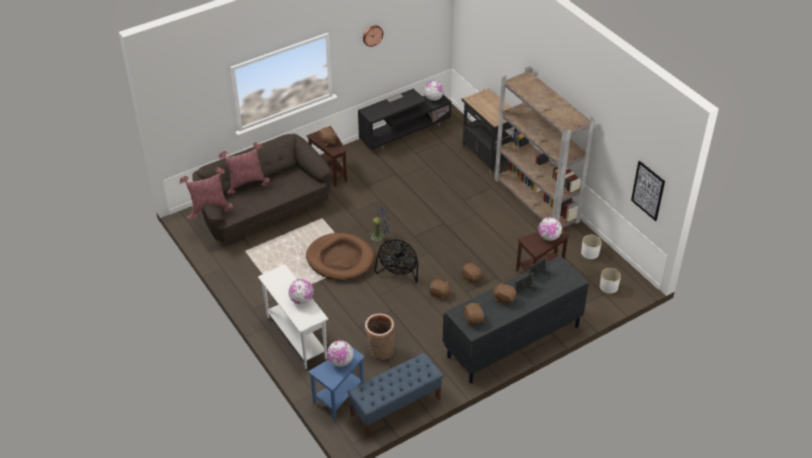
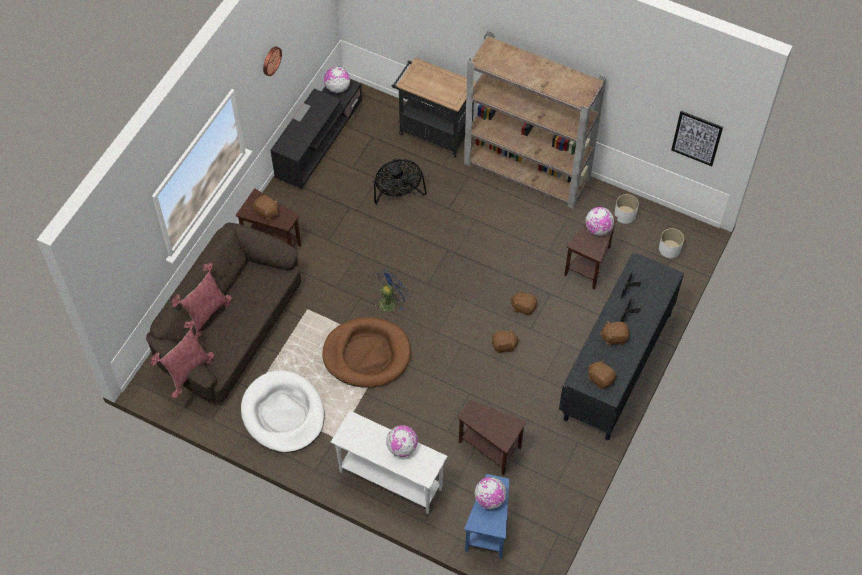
camera: 30 degrees left, 15 degrees up
(258, 269) = (283, 414): none -> white dog bed
(380, 351) = (490, 450): basket -> brown side table
(395, 407) = (552, 509): blue bench -> none
(397, 272) = (441, 339): black fan -> black fan (396, 191)

